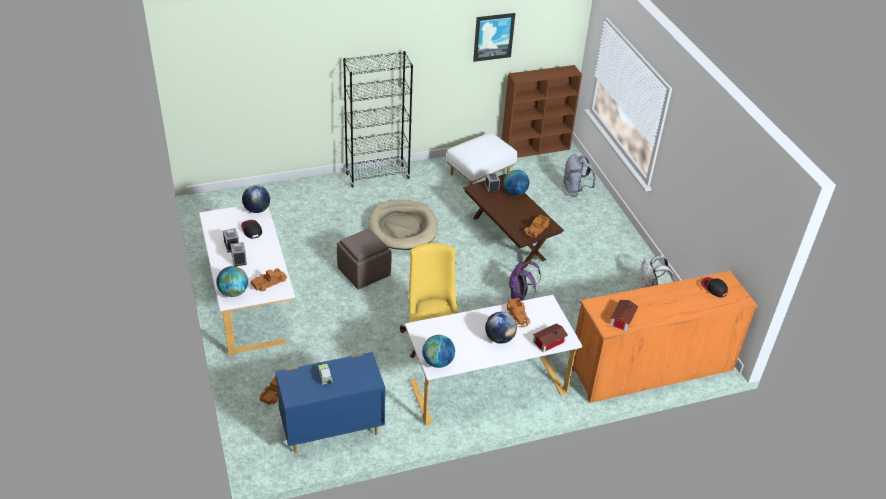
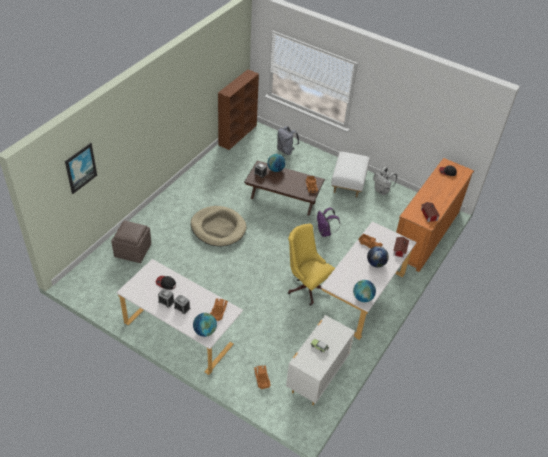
camera: 40 degrees left, 5 degrees up
(257, 210) = (152, 267): globe -> none
(331, 430) = (316, 377): blue dresser -> white dresser
(364, 272) = (227, 270): brown ottoman -> brown ottoman (132, 250)
(377, 176) = (166, 202): black bookcase -> none
(480, 175) = (225, 168): white ottoman -> white ottoman (348, 183)
(493, 36) = (208, 71): picture -> picture (80, 168)

